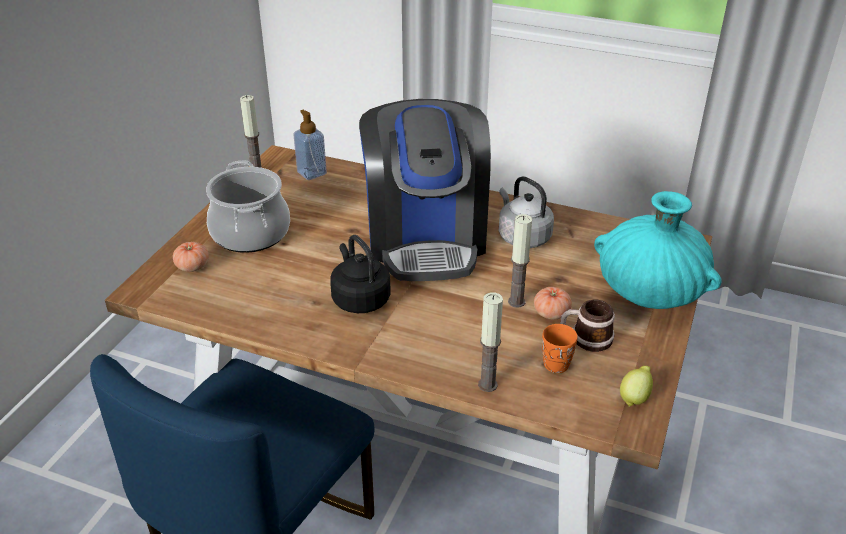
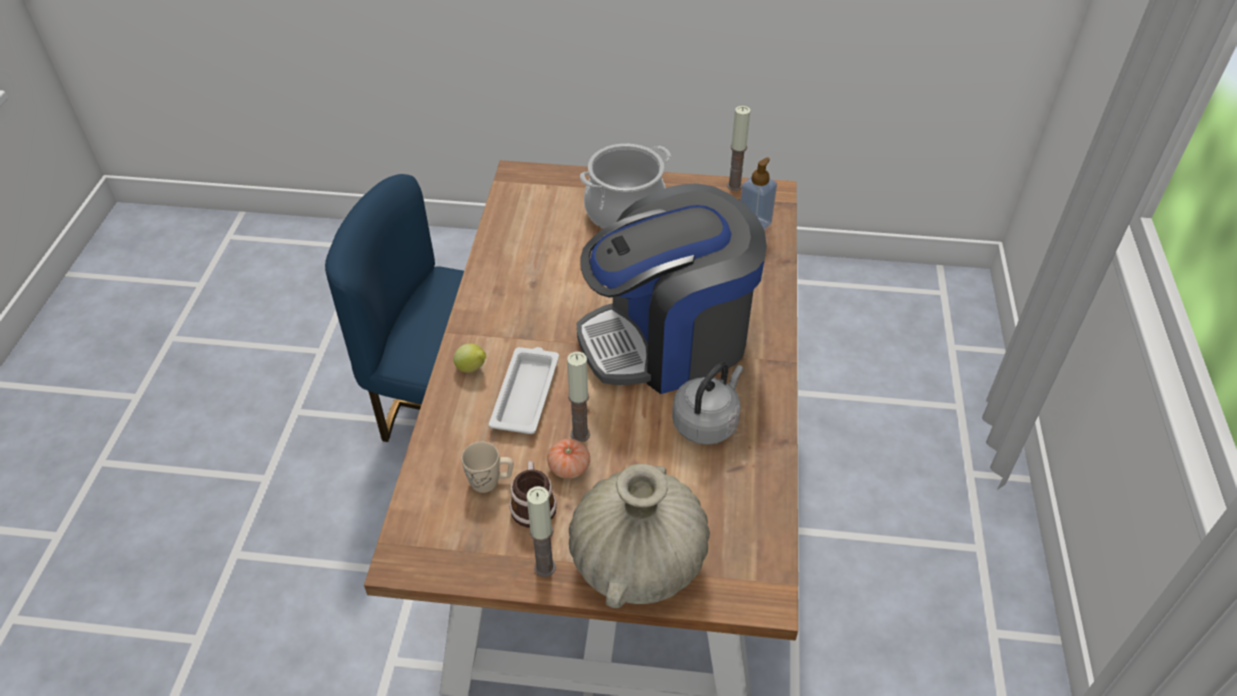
camera: 75 degrees right, 10 degrees up
(192, 266) = (560, 192): tomato -> none
(359, 298) = (547, 312): black kettle -> none
(459, 326) = (526, 393): none -> white tray
(487, 385) = (442, 430): candle -> candle (545, 567)
(556, 360) = (490, 481): orange mug -> beige mug
(634, 397) = (446, 556): lemon -> lemon (472, 369)
(650, 292) = (639, 561): turquoise vase -> beige vase

